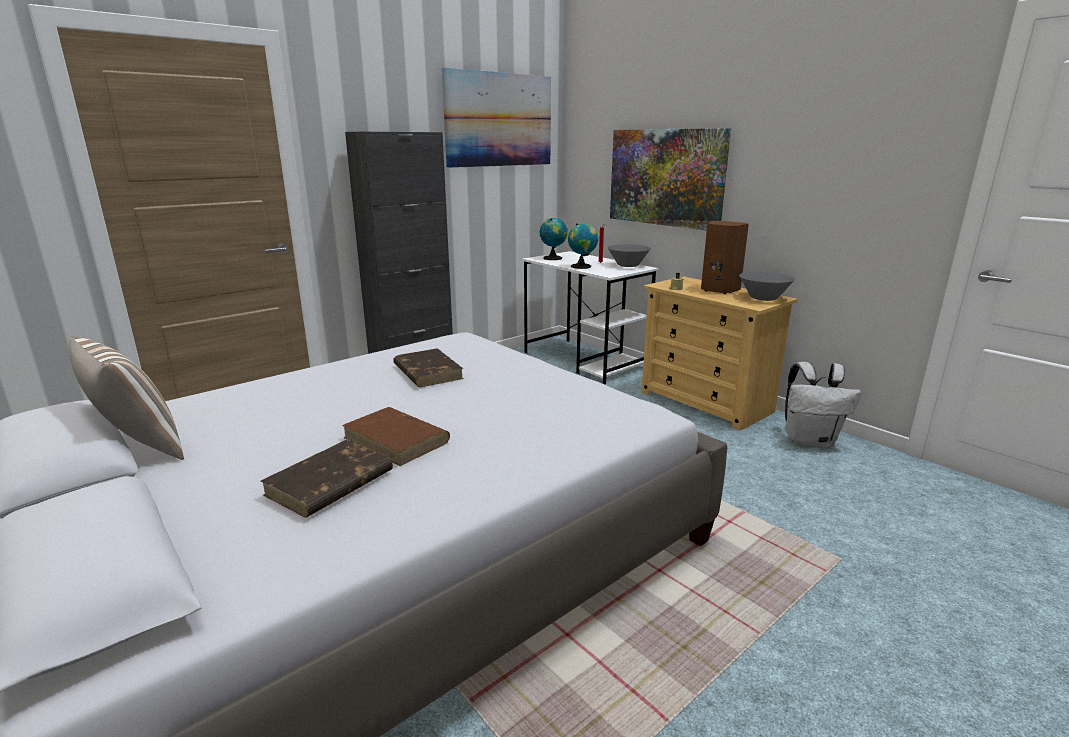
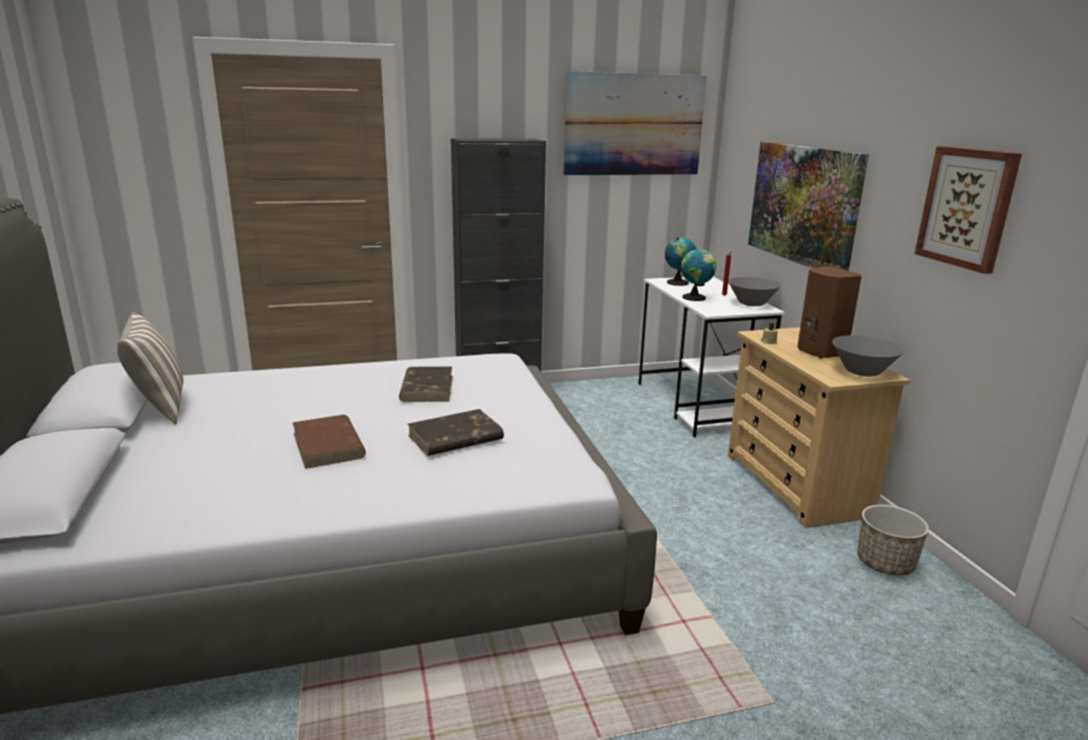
camera: 25 degrees right, 0 degrees up
(329, 483) = (242, 469): brown book -> brown book (454, 438)
(810, 441) = (885, 563): white backpack -> planter
(834, 158) = (967, 207): none -> picture

